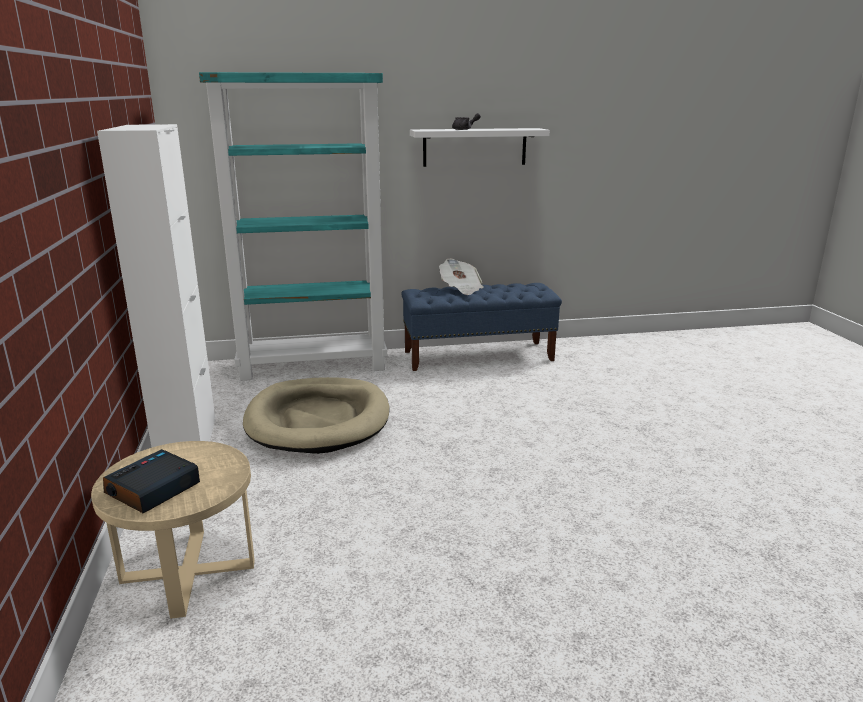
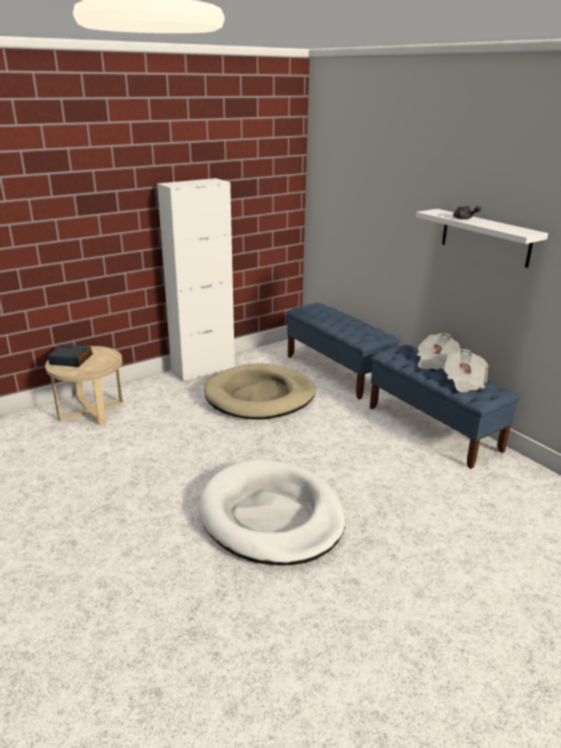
camera: 65 degrees right, 5 degrees up
(314, 365) = (337, 371): turquoise bookcase -> blue bench
(510, 289) = (464, 382): none -> newspaper
(583, 468) = (271, 516): none -> white dog bed

